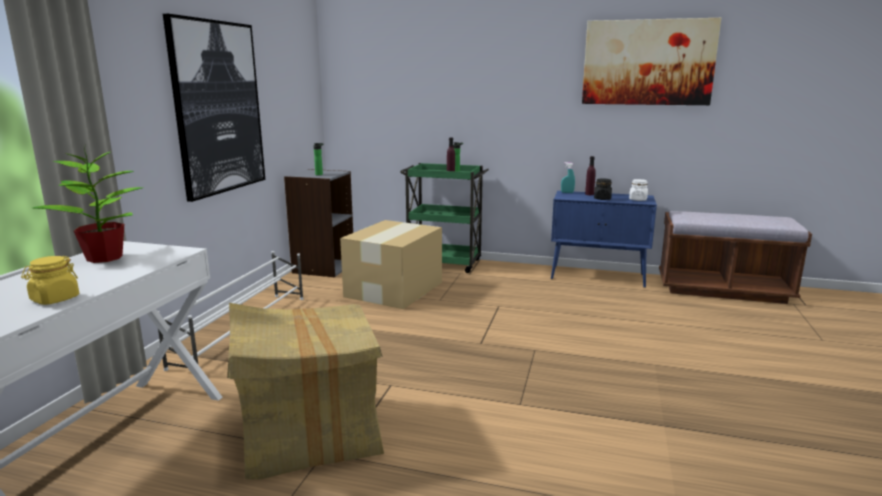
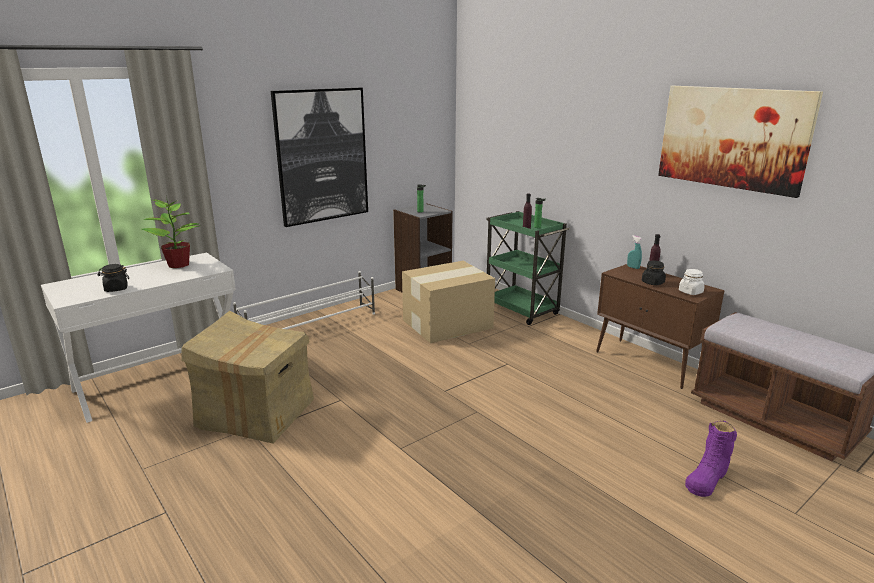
camera: 35 degrees right, 5 degrees up
(55, 299) = (116, 289): yellow jar -> black jar
(598, 277) = (649, 363): blue cabinet -> brown cabinet
(751, 338) = (707, 478): none -> purple boot

